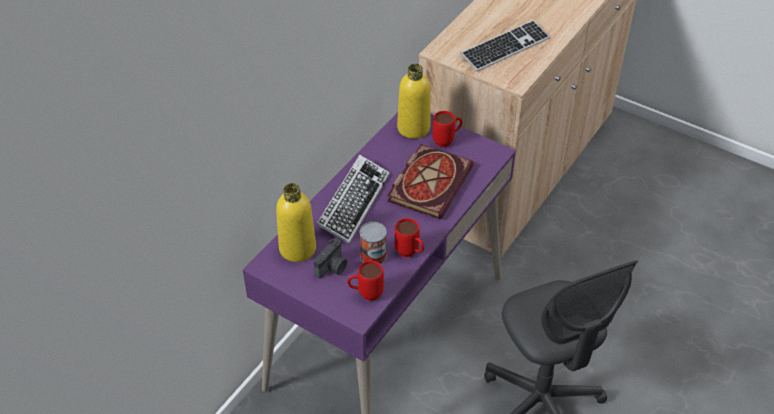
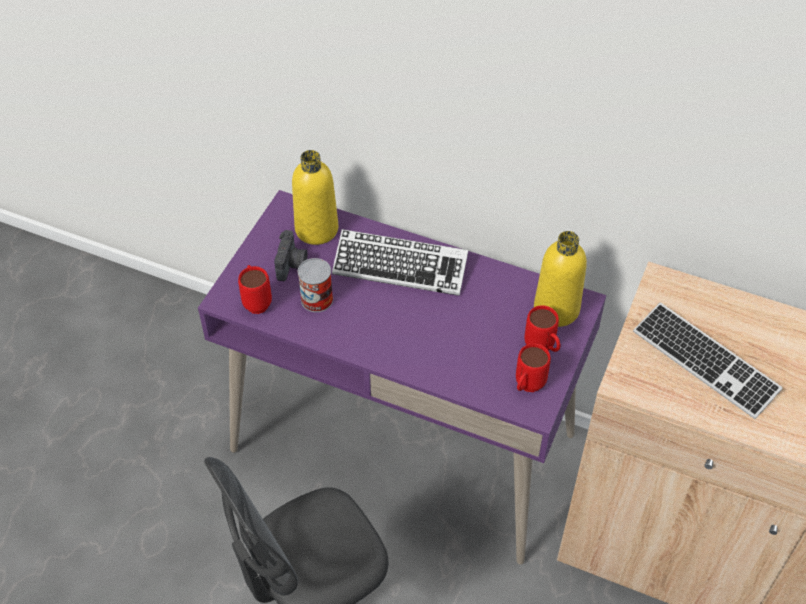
camera: 80 degrees right, 5 degrees up
(332, 268) = (292, 265): camera -> camera turned 105 degrees counterclockwise
(410, 254) = (326, 335): red mug -> red mug (526, 387)
(429, 182) = (456, 339): book -> none

